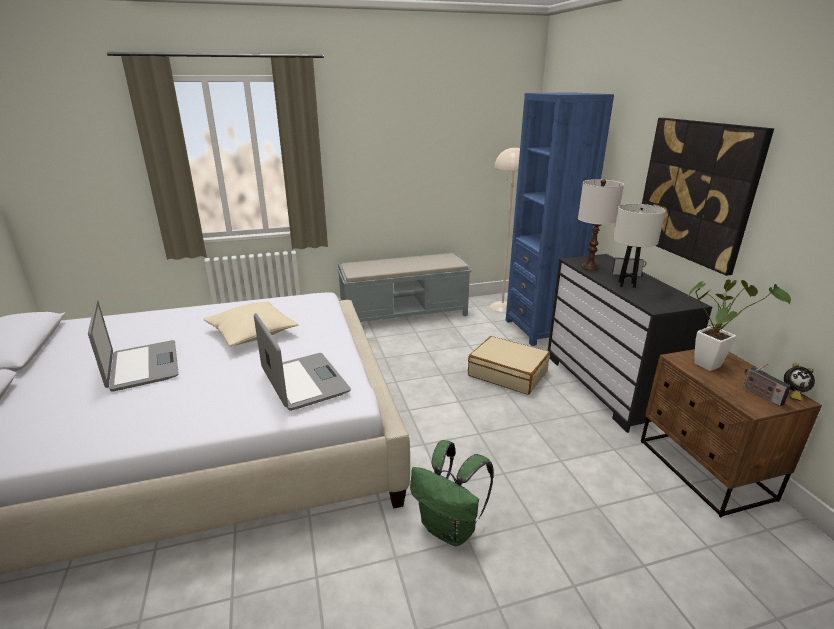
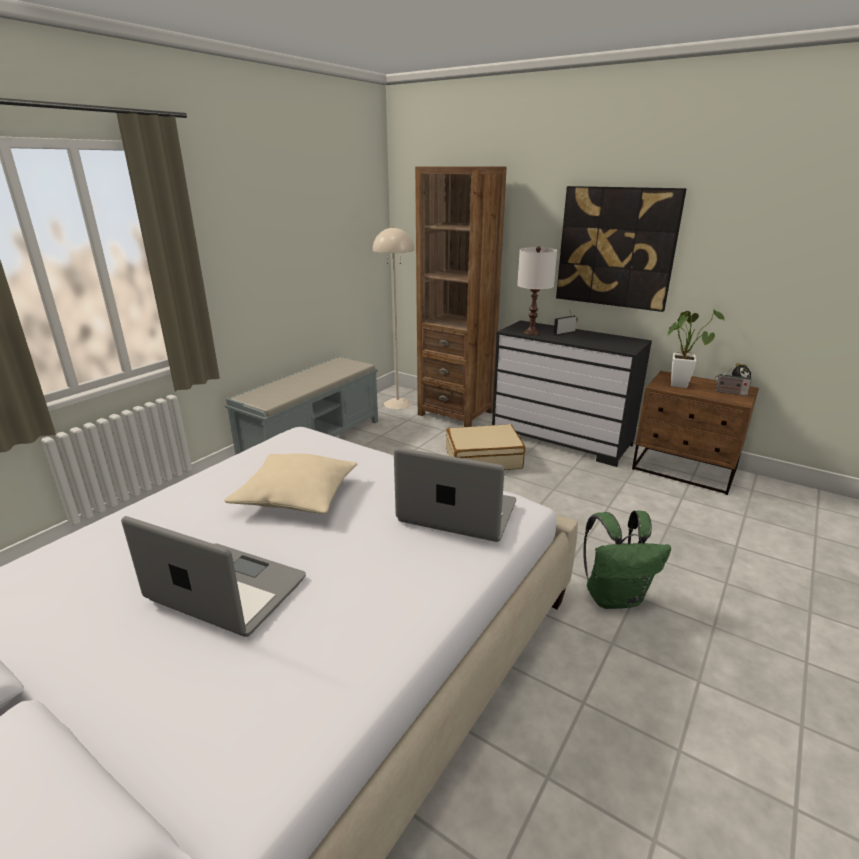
camera: 40 degrees left, 0 degrees up
(539, 329) = (456, 413): blue bookcase -> brown bookcase
(626, 284) = (579, 339): white table lamp -> none

